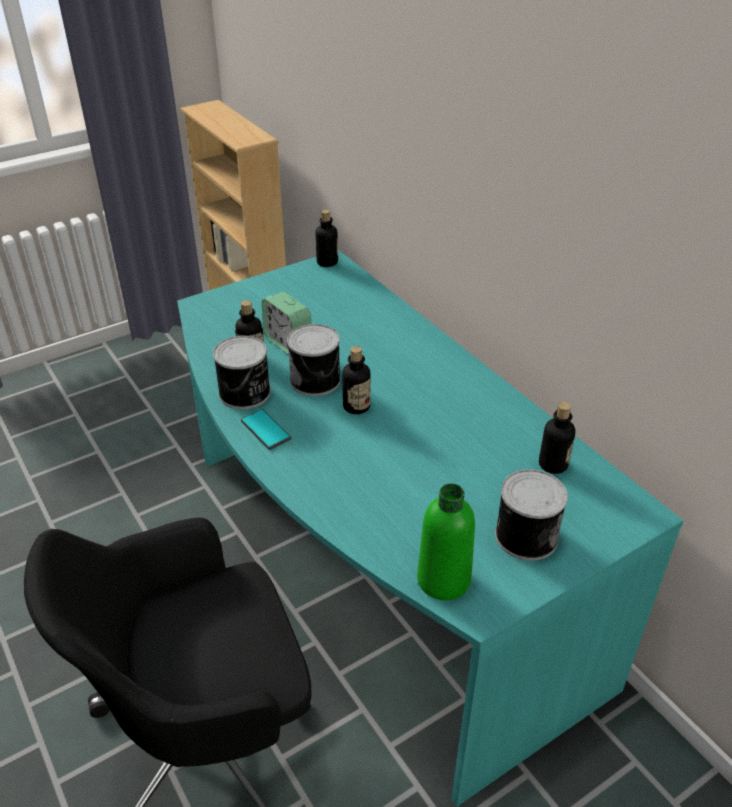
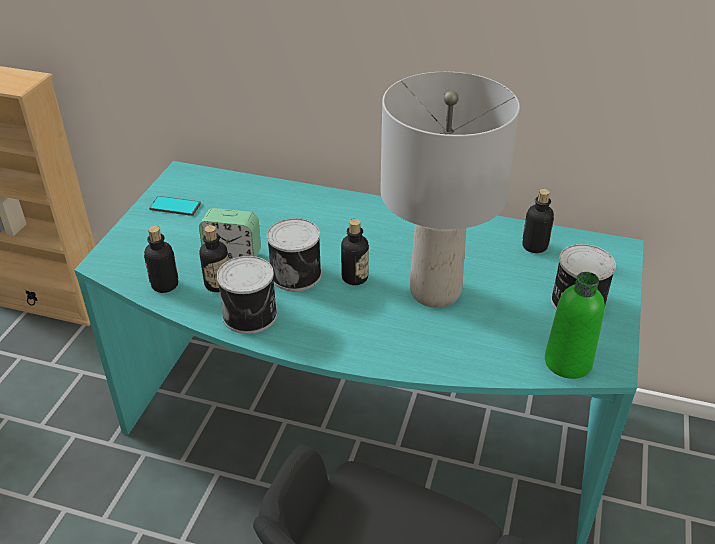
camera: 40 degrees left, 0 degrees up
(266, 430) = (307, 334): phone -> phone (175, 206)
(327, 262) = (178, 175): bottle -> bottle (165, 285)
(407, 454) = (436, 292): none -> grey table lamp

